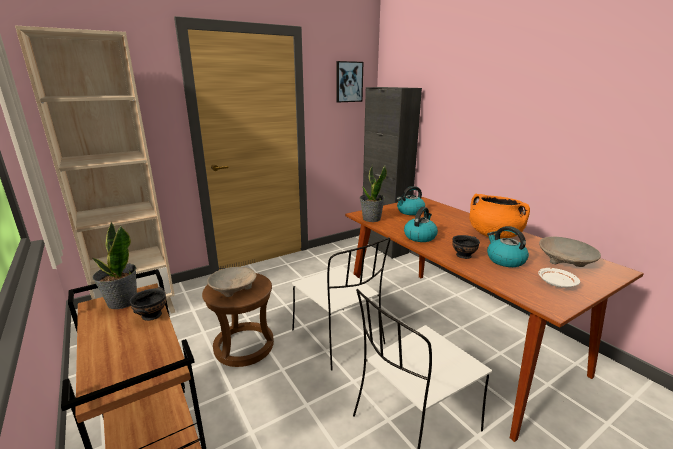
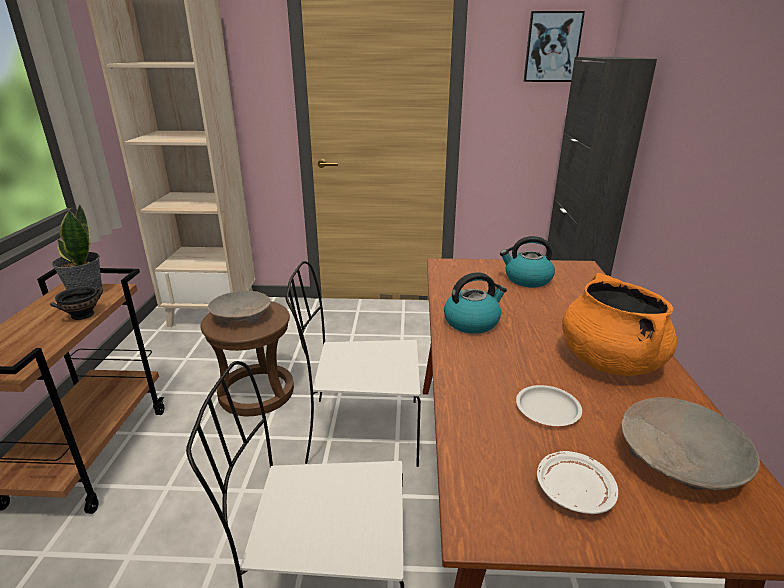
camera: 35 degrees right, 5 degrees up
(339, 338) = (361, 431): white chair -> white chair turned 90 degrees clockwise
(371, 219) = (448, 275): potted plant -> none
(464, 255) = (489, 375): black bowl -> none
(504, 260) = (547, 409): kettle -> white plate

